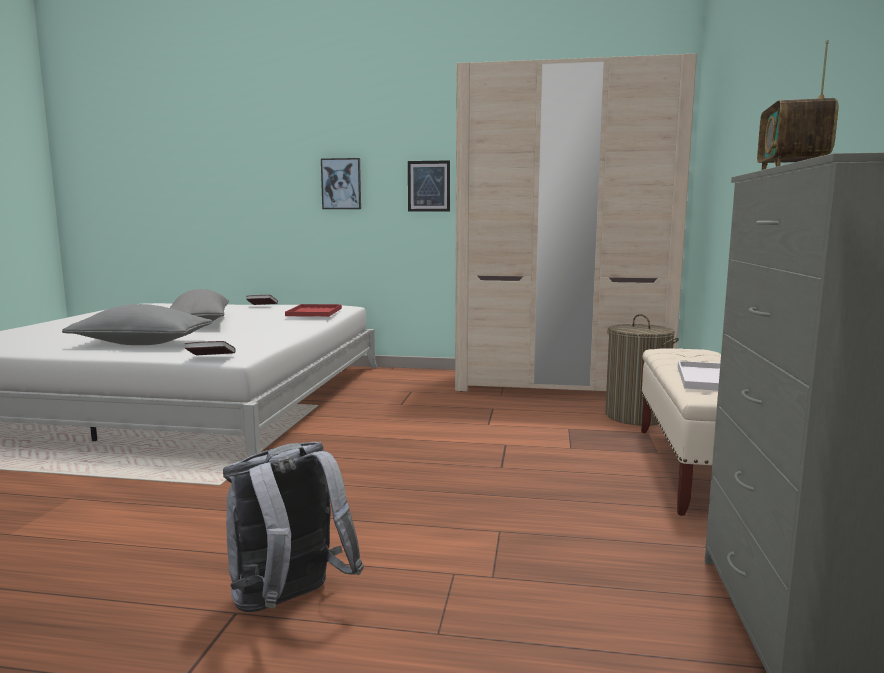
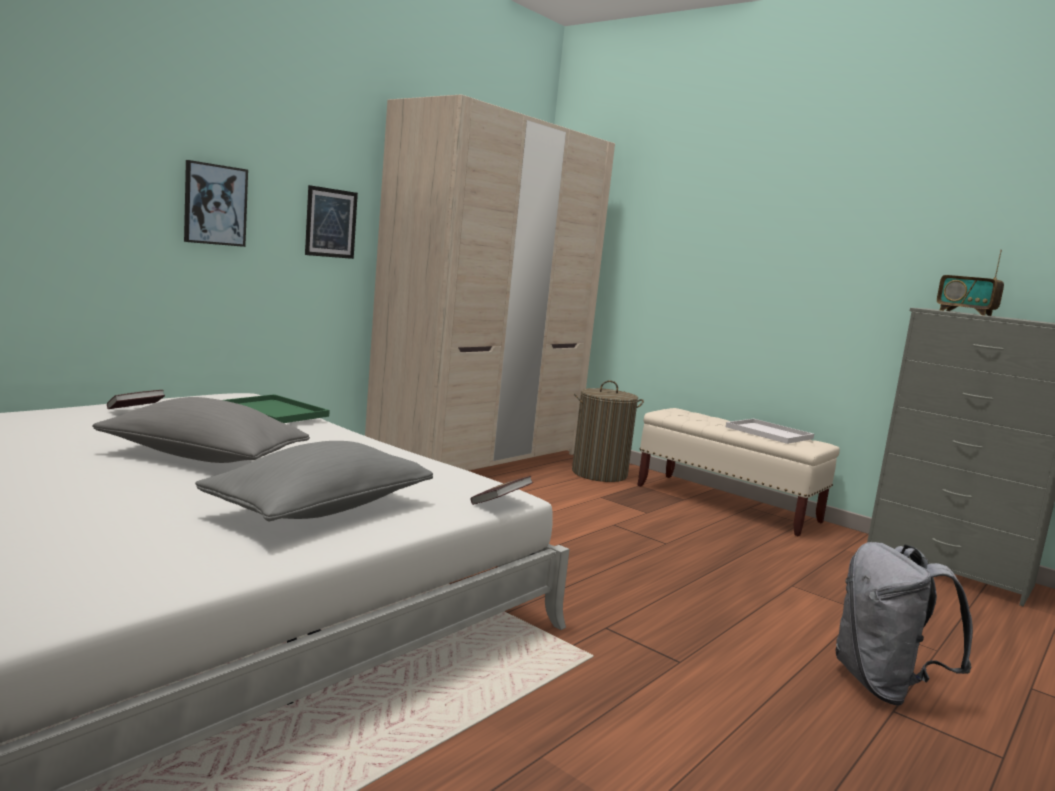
camera: 60 degrees left, 0 degrees up
(314, 312) = (276, 411): red tray -> green tray

